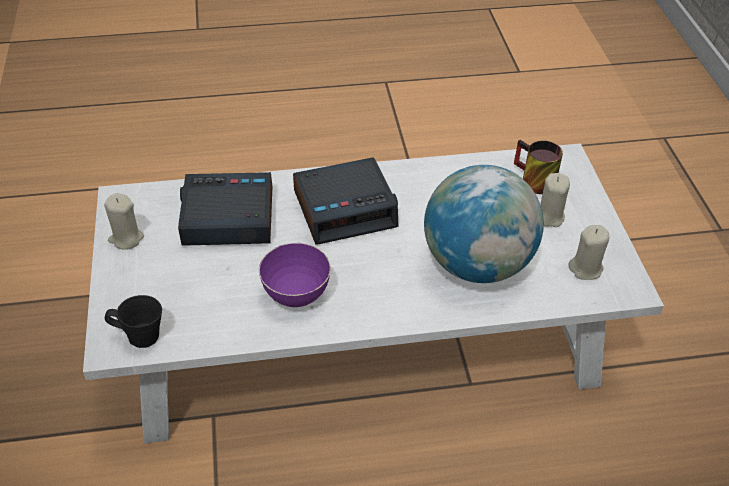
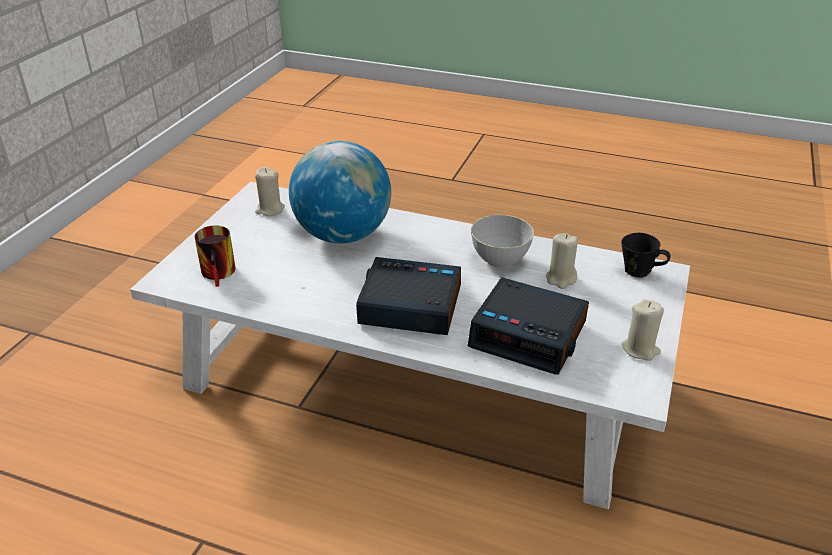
camera: 150 degrees left, 10 degrees down
(296, 294) = (500, 259): purple bowl -> grey bowl
(548, 216) = (247, 245): beige candle -> beige candle (561, 279)

